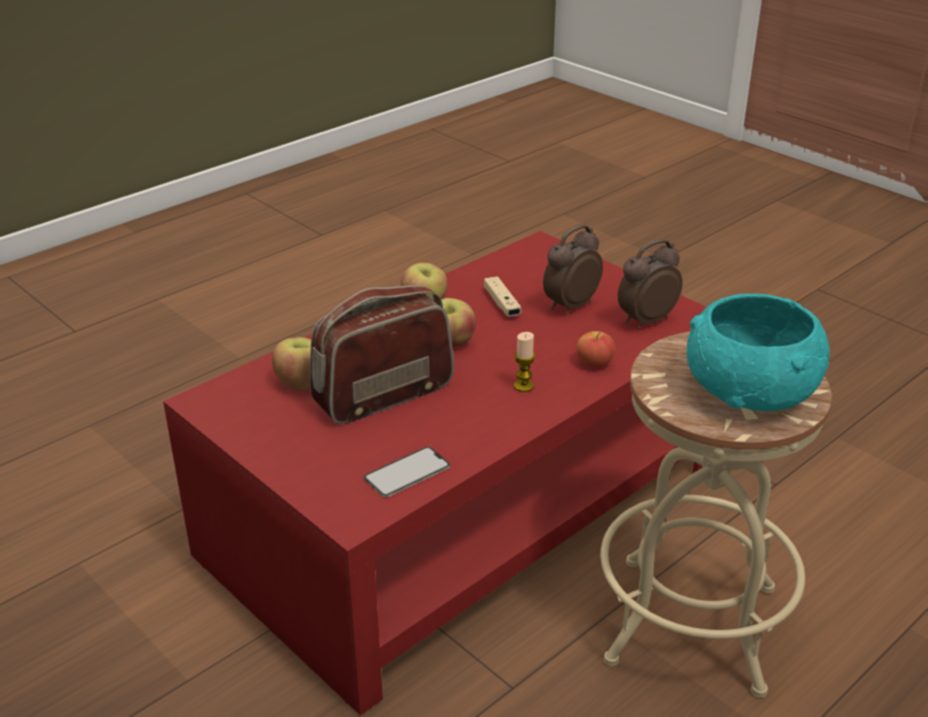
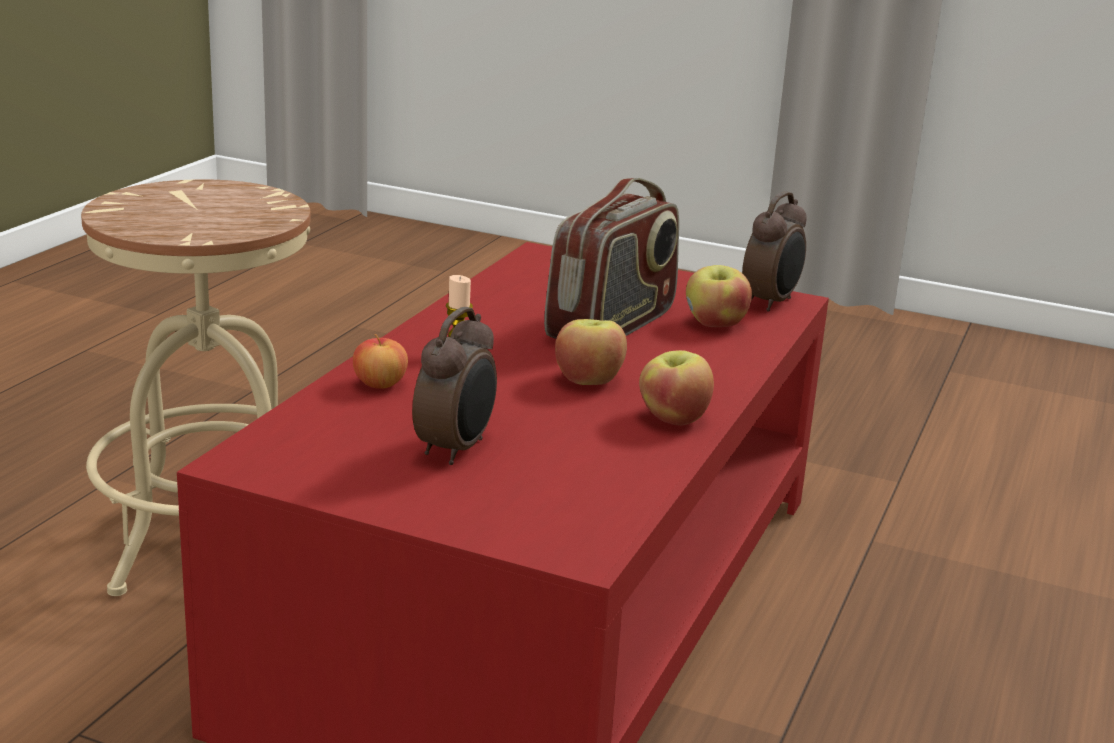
camera: 155 degrees right, 10 degrees down
(407, 472) = (523, 280): phone -> none
(502, 304) = (563, 436): beige game controller -> none
(645, 320) = (325, 445): alarm clock -> alarm clock (771, 303)
(750, 391) = (175, 204): turquoise bowl -> none

